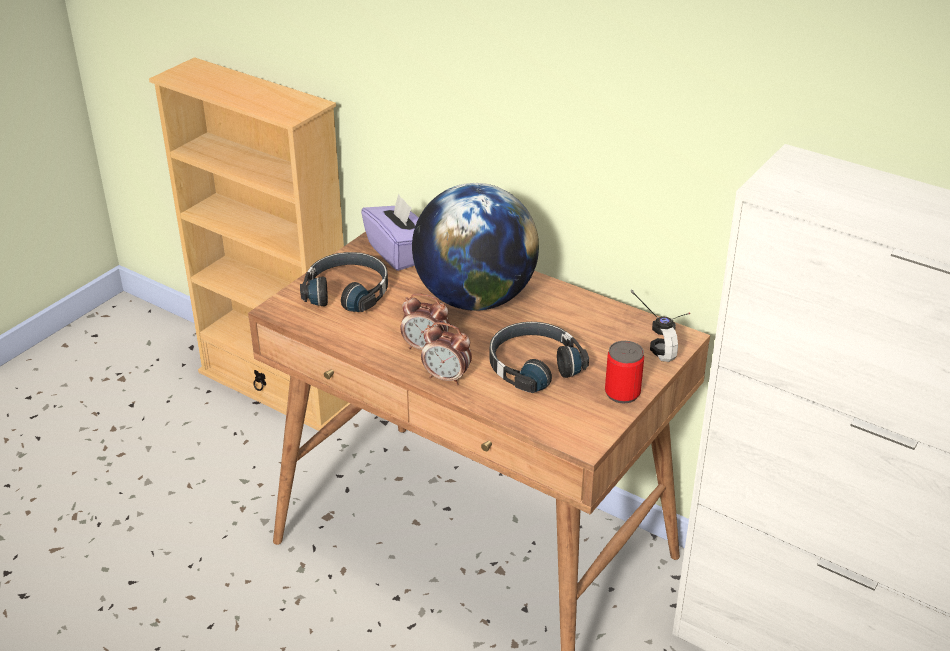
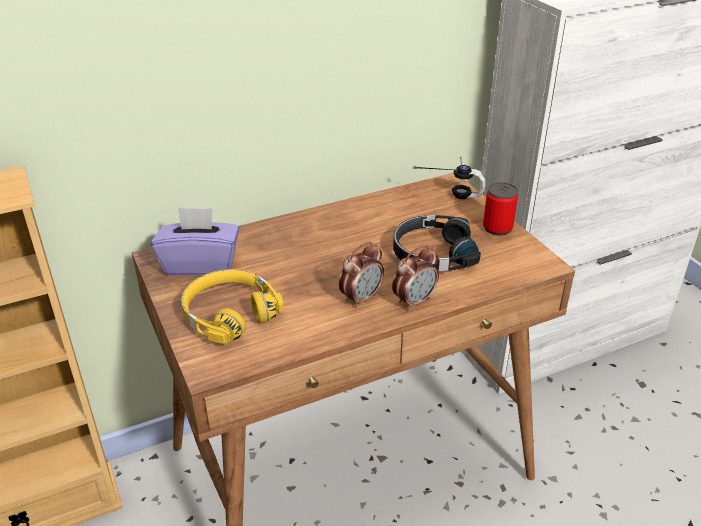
camera: 60 degrees left, 0 degrees up
(348, 292) = (229, 314): black headphones -> yellow headphones
(475, 299) = (315, 249): globe -> none

